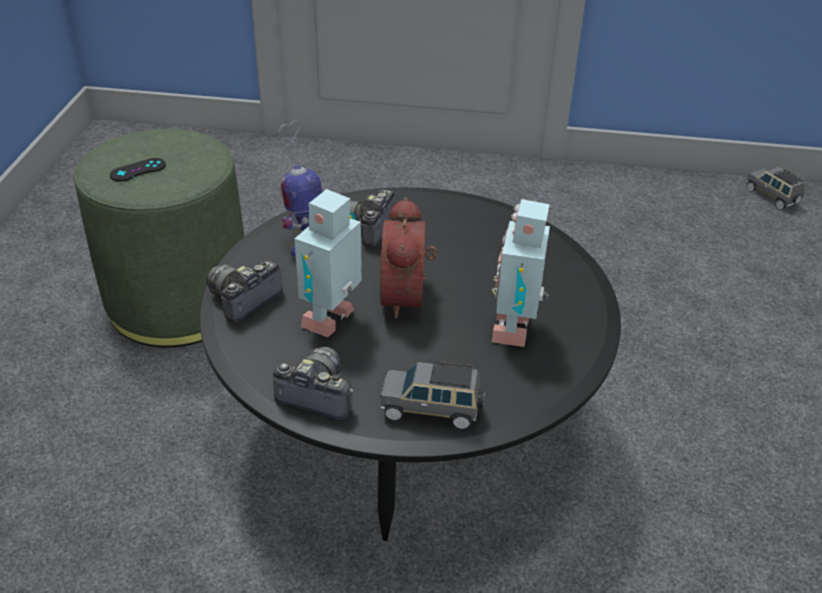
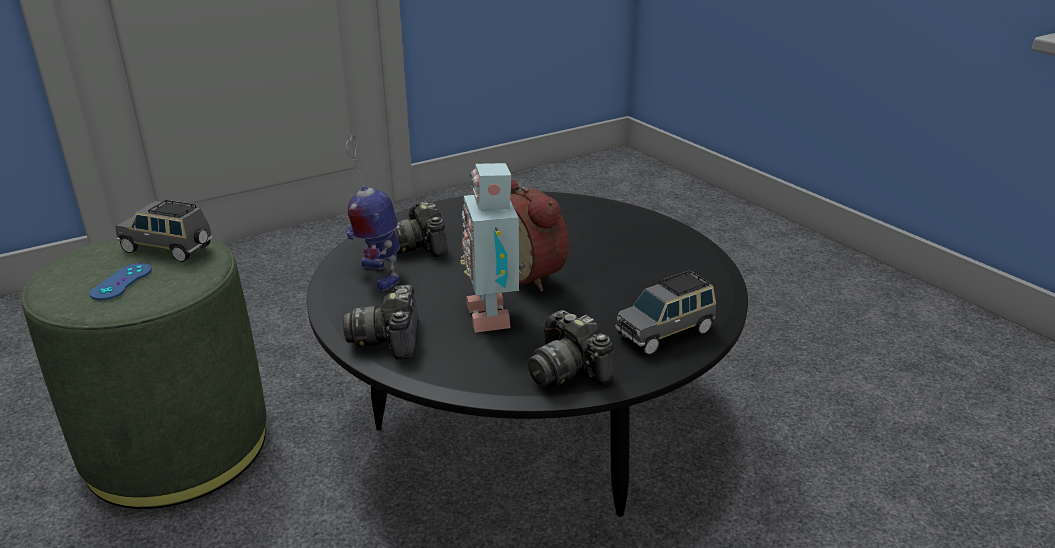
camera: 40 degrees left, 10 degrees down
(138, 170) = (121, 282): black game controller -> blue game controller
(317, 396) = (568, 370): camera -> camera turned 105 degrees counterclockwise
(516, 329) = (637, 258): toy robot -> none
(772, 197) = (585, 169): grey toy car -> grey toy car (168, 249)

